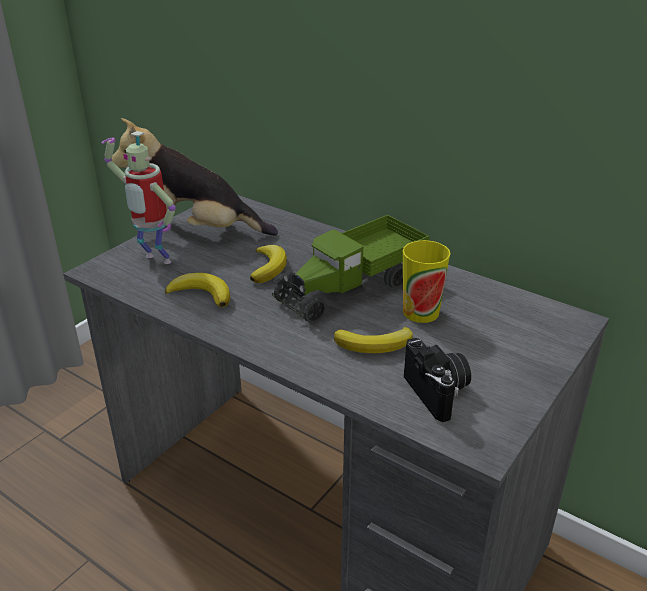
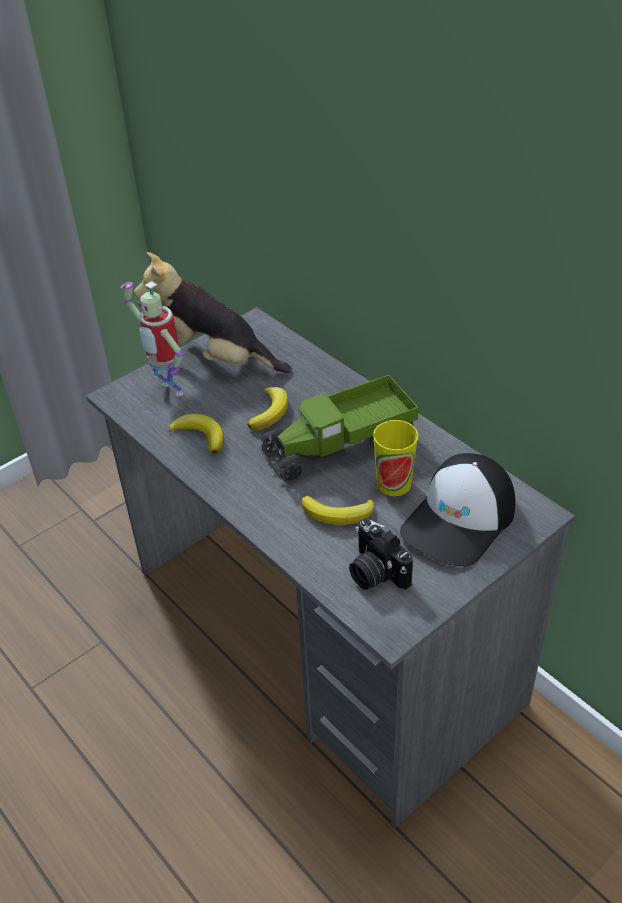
camera: 15 degrees right, 10 degrees up
(439, 392) = (375, 572): camera -> camera turned 150 degrees clockwise
(502, 335) = (460, 520): none -> cap

